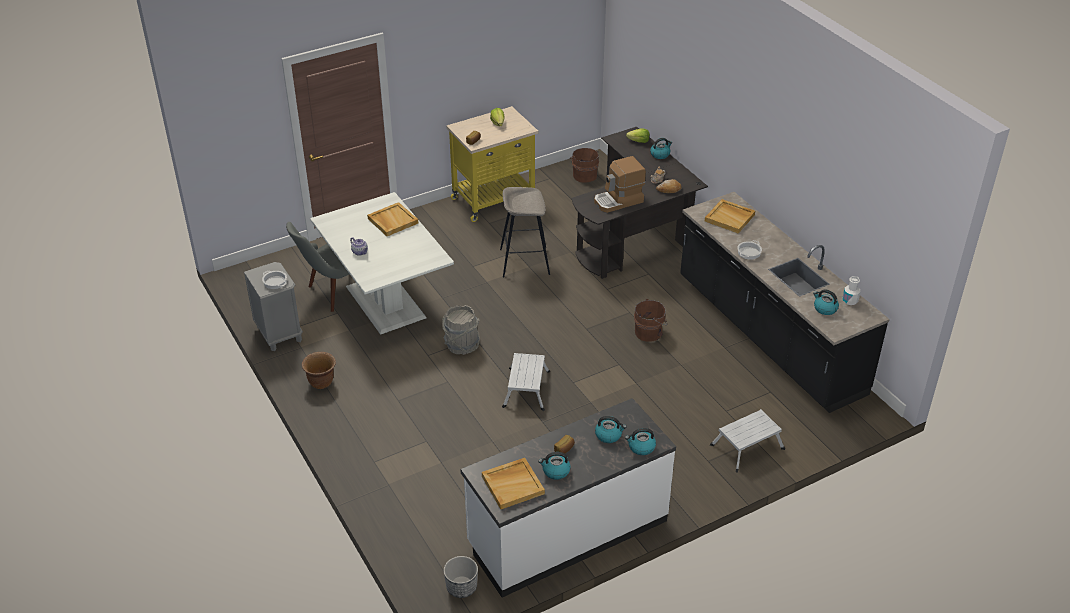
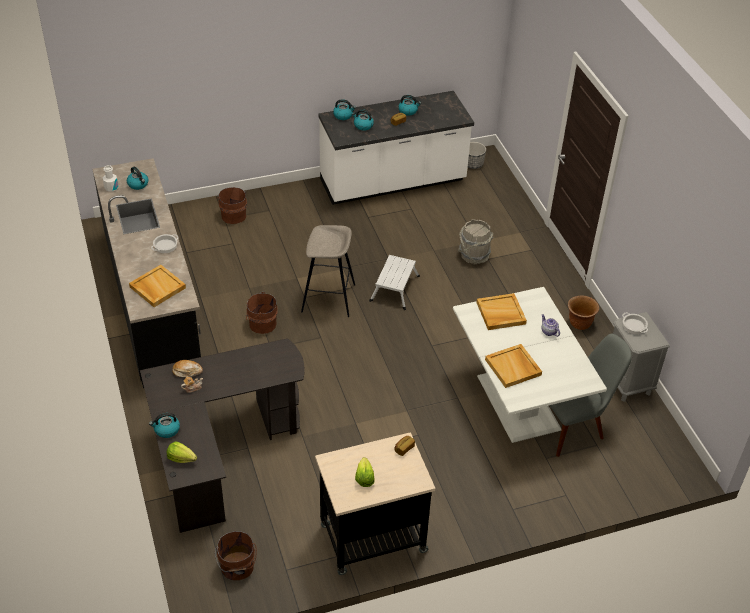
camera: 170 degrees left, 5 degrees up
(461, 345) = (446, 339): grey bucket -> grey bucket (474, 255)
(493, 200) = (372, 539): yellow cart -> black cart
(513, 484) = (439, 108): beige tray -> beige tray (500, 313)
(524, 261) = (359, 431): grey stool -> grey stool (328, 298)
(618, 201) = (252, 364): coffee machine -> none
(747, 447) = (233, 215): white step ladder -> brown bucket

